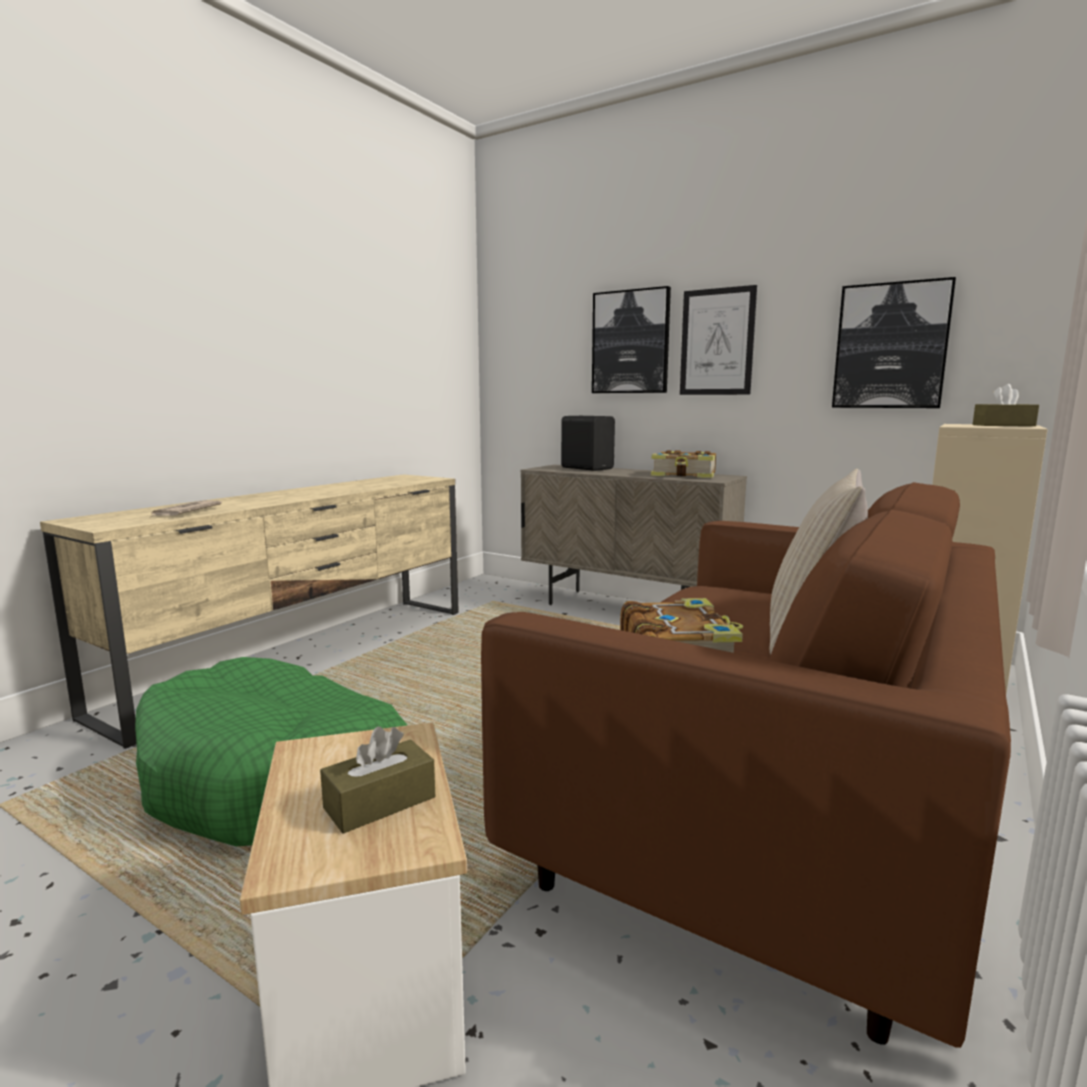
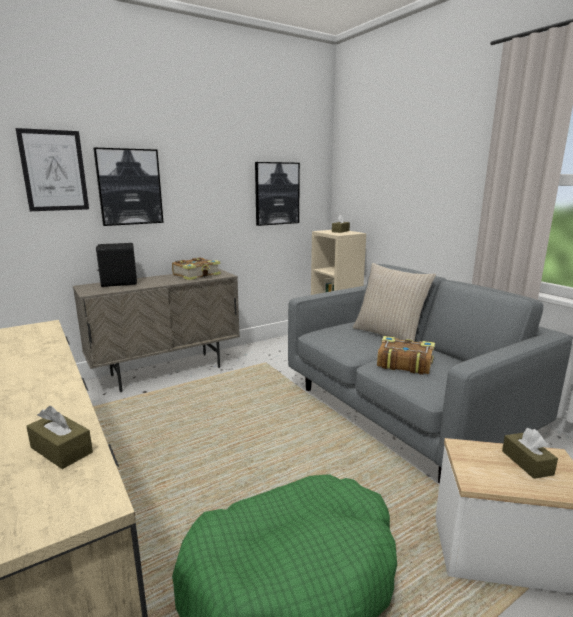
camera: 65 degrees left, 5 degrees up
(185, 512) = (61, 450): newspaper -> brown tissue box
(717, 342) = (191, 189): picture -> picture (54, 171)
(765, 807) = (402, 411): brown sofa -> grey sofa

